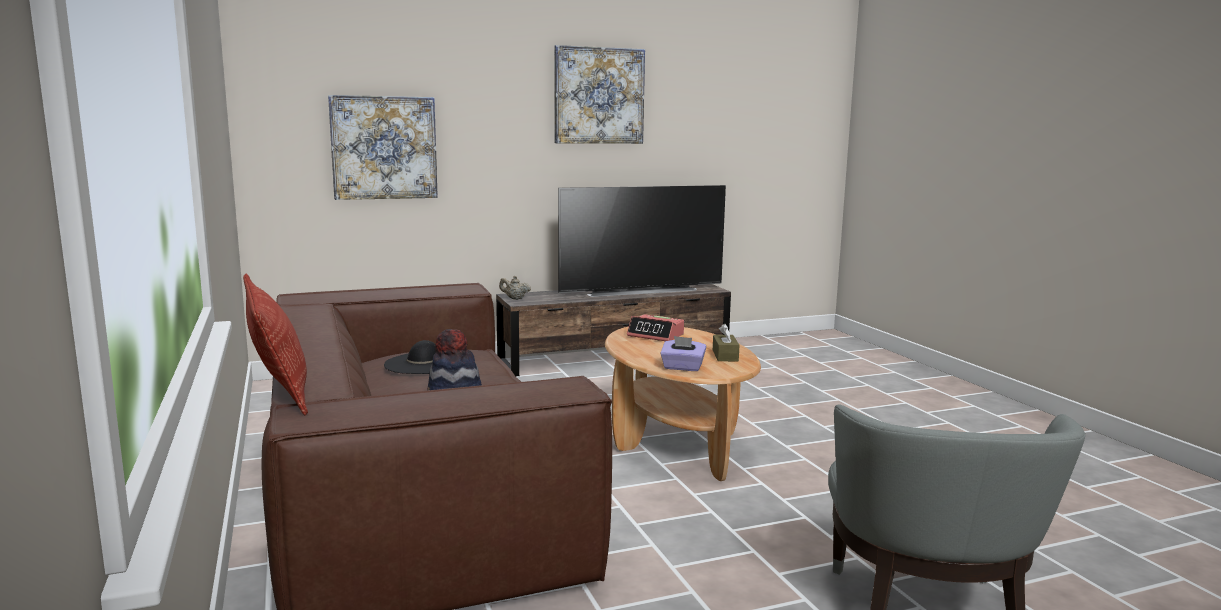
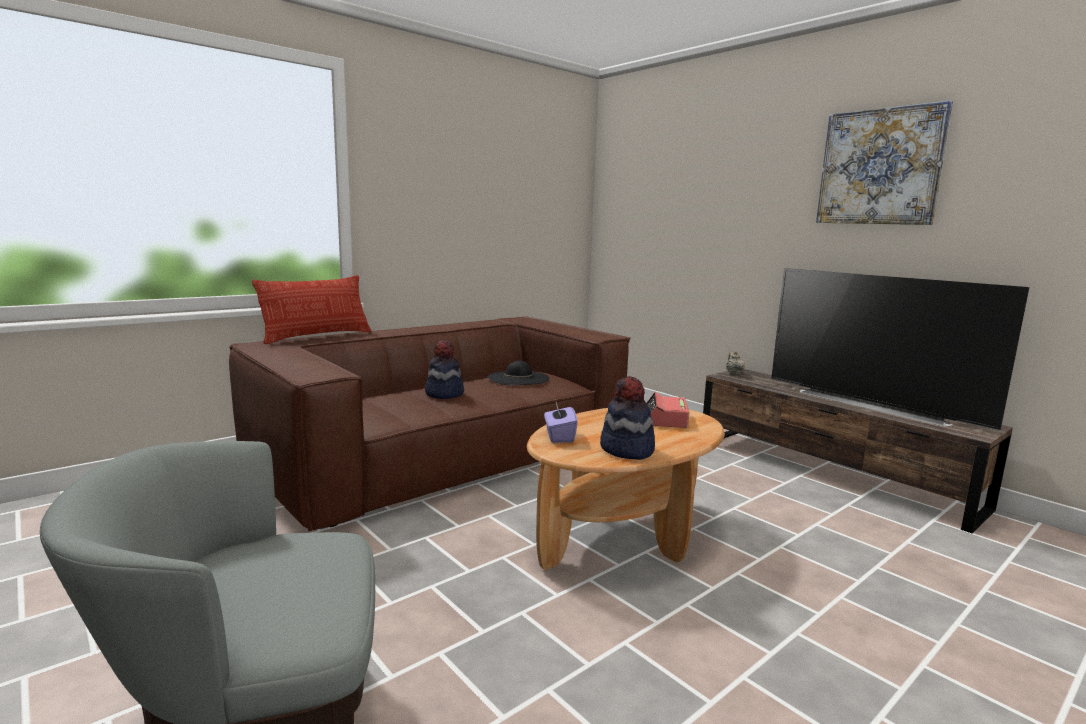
camera: 70 degrees right, 0 degrees up
(384, 147) = (673, 224): picture -> none
(725, 355) = (626, 450): brown tissue box -> hat

